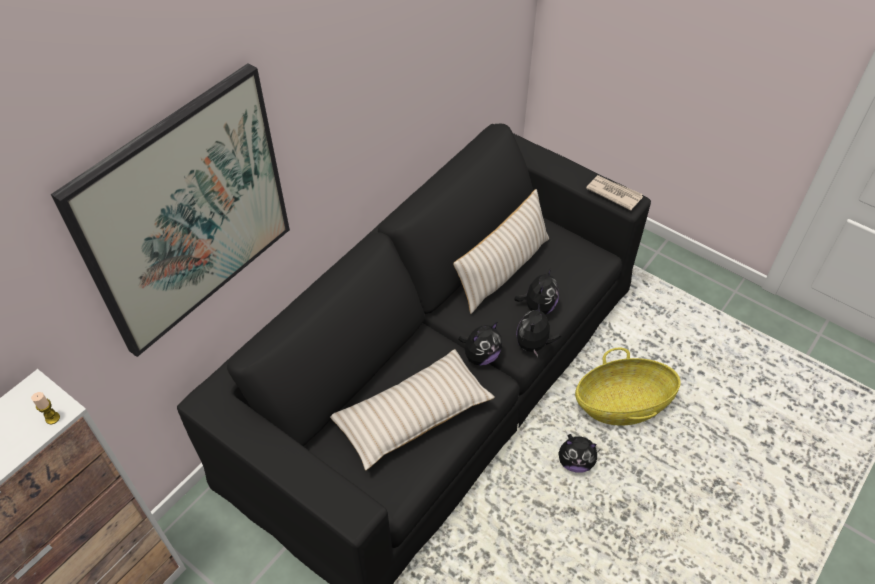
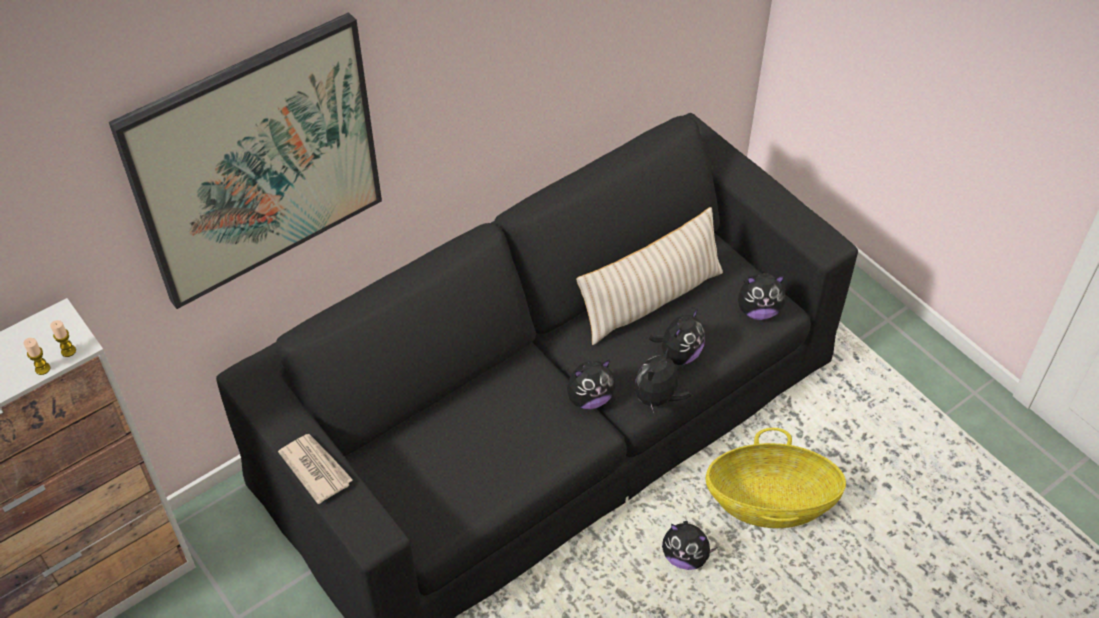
camera: 15 degrees right, 0 degrees up
(31, 441) = (42, 369): none -> candle
(413, 415) = (484, 449): beige pillow -> none
(584, 261) = (758, 311): none -> plush toy
(613, 193) = (811, 231): newspaper -> newspaper (316, 468)

